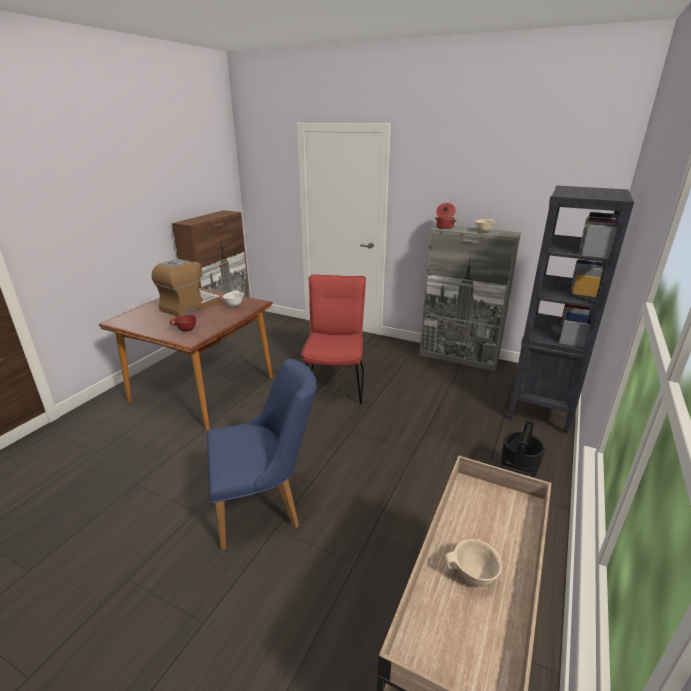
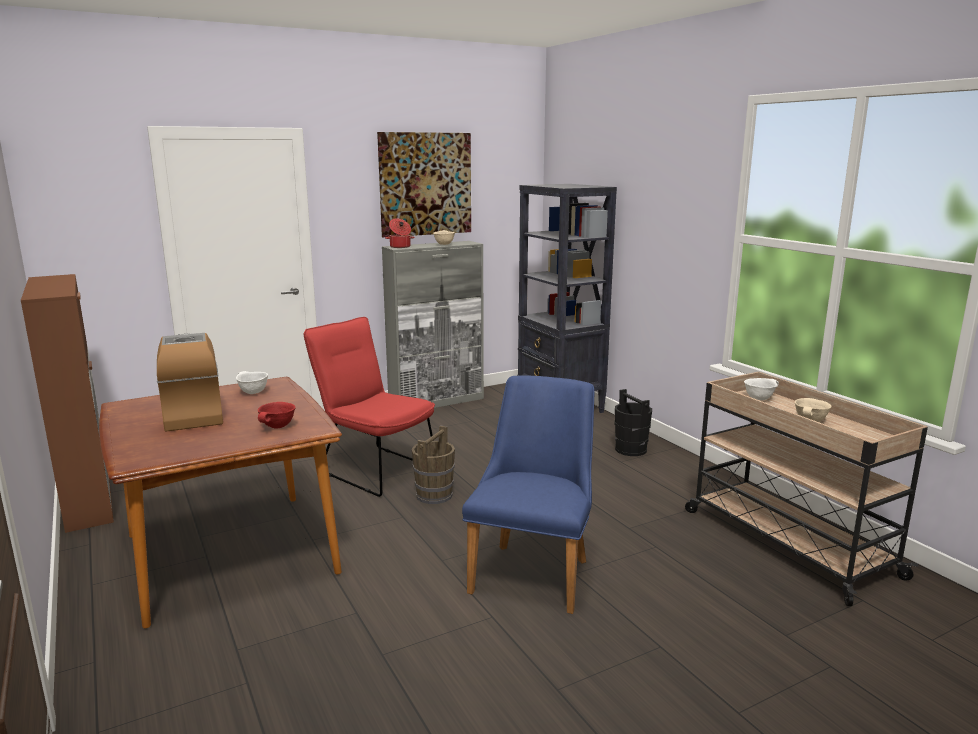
camera: 55 degrees left, 10 degrees down
(325, 419) = (434, 495): none -> brown bucket
(487, 175) = (425, 184): none -> picture
(503, 510) = (759, 398): none -> white bowl

